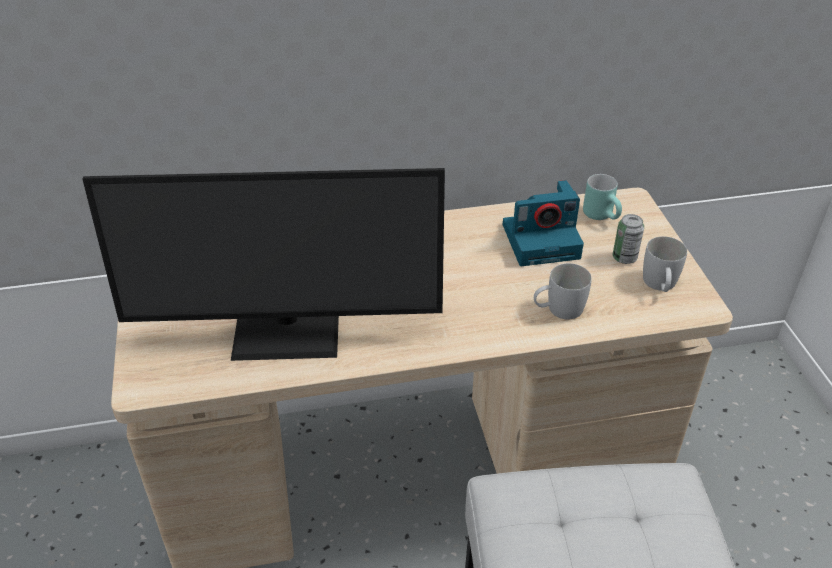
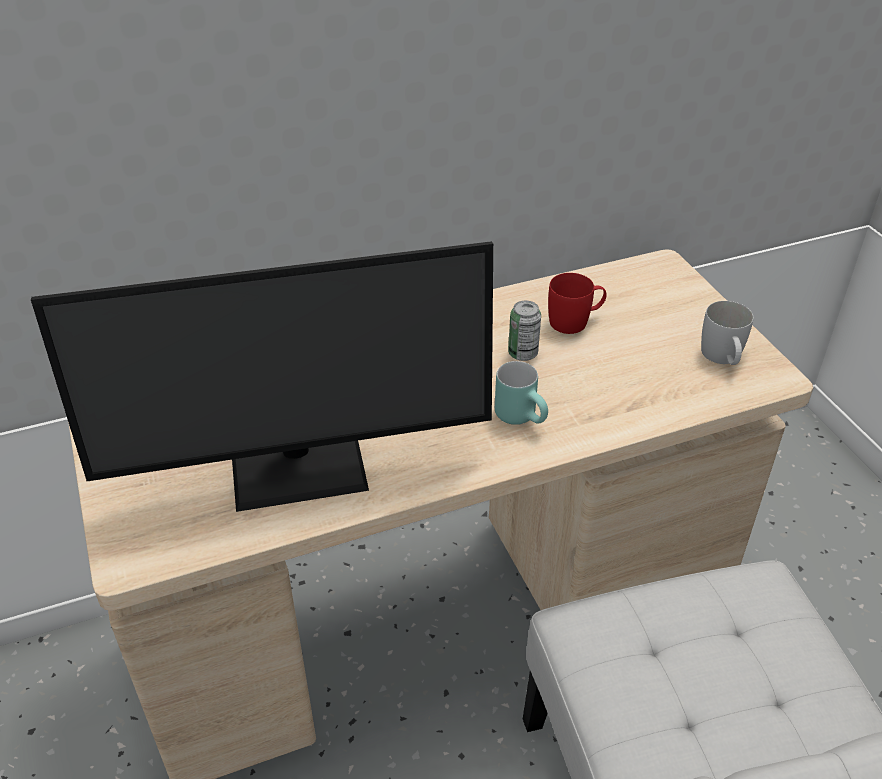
camera: 10 degrees left, 0 degrees up
(542, 240) = (575, 321): camera -> red mug
(558, 310) = (616, 400): white mug -> none
(603, 216) = (636, 286): turquoise mug -> turquoise mug (523, 417)
(624, 258) = (674, 331): can -> can (522, 353)

